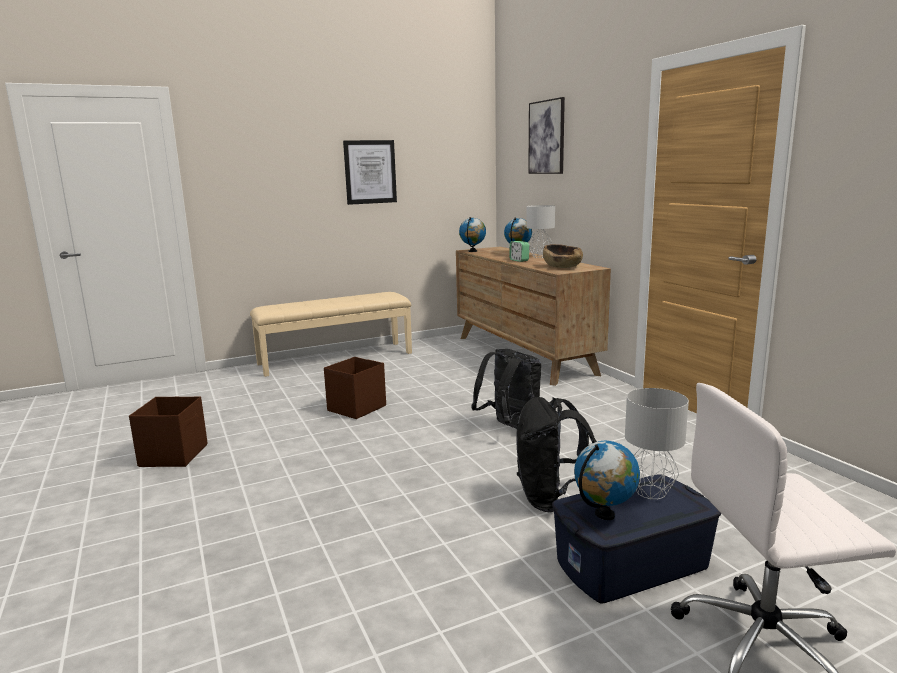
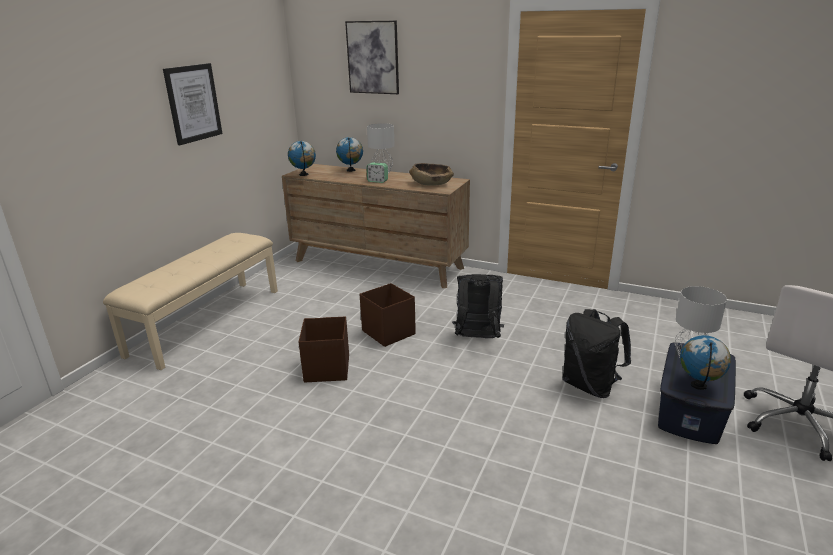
camera: 40 degrees left, 10 degrees up
(174, 455) = (230, 503): brown storage box -> brown storage box (388, 332)

